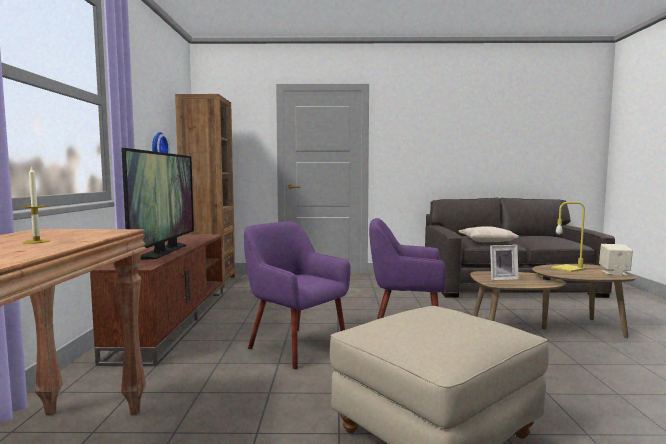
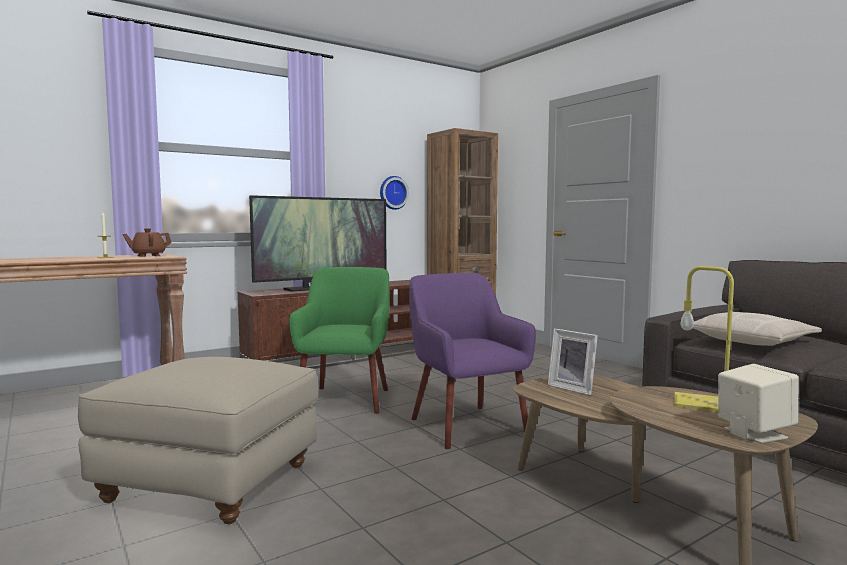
camera: 55 degrees right, 0 degrees up
(66, 233) = (148, 256): none -> brown teapot
(296, 346) = (346, 399): purple armchair -> green armchair

